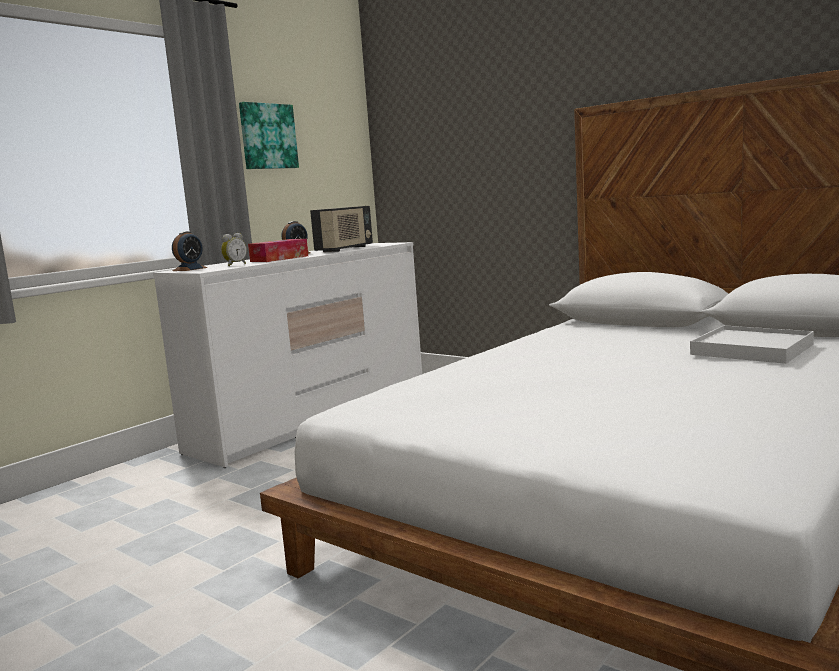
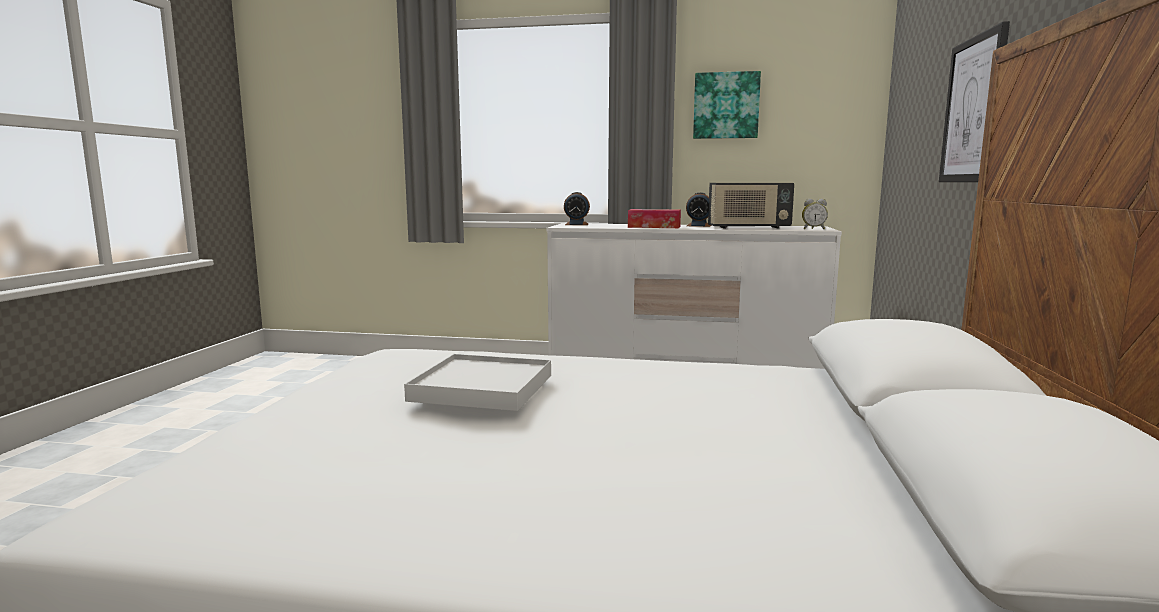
camera: 60 degrees right, 0 degrees up
(234, 265) = (605, 226): alarm clock -> alarm clock (813, 229)
(530, 145) = (973, 110): none -> picture
(751, 349) = (746, 481): white tray -> white tray (483, 388)

